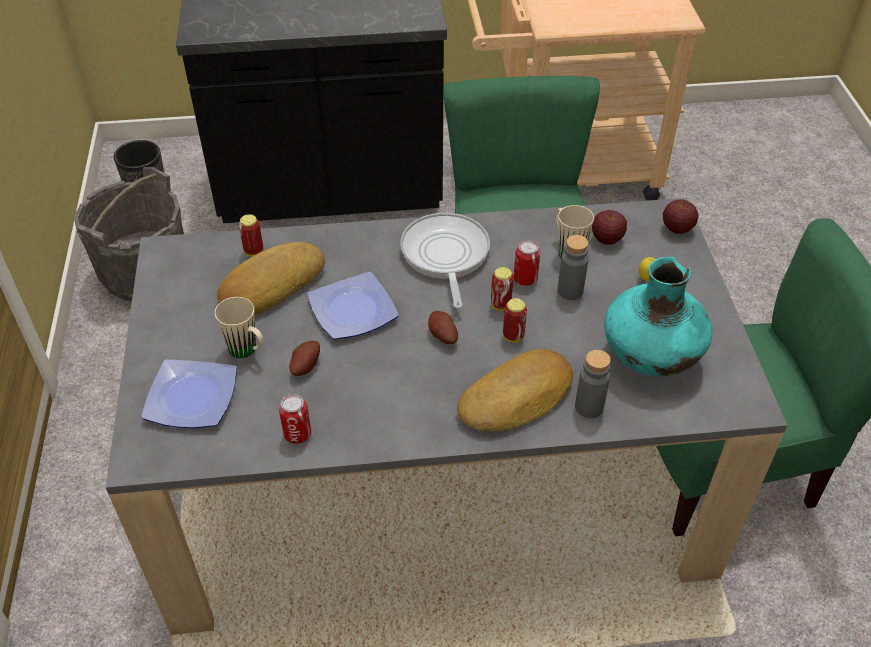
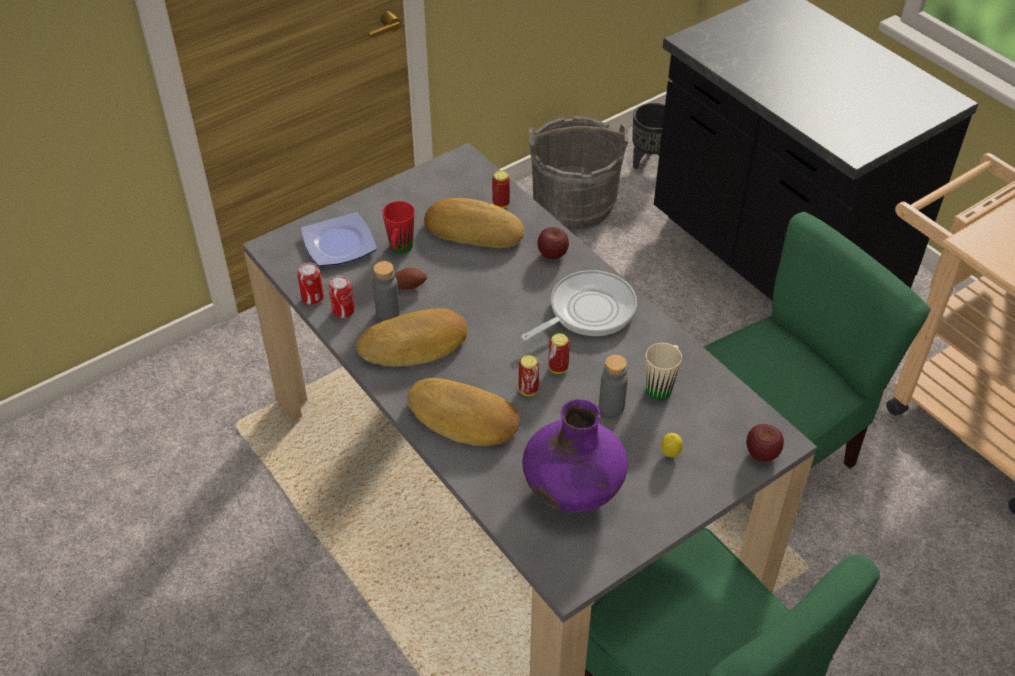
camera: 60 degrees right, 0 degrees up
(247, 352) = (400, 250): beige mug -> red mug
(351, 310) = (482, 284): plate -> none
(393, 395) = (414, 345): none -> bread
(442, 336) = (495, 347): potato -> none
(525, 279) = (602, 371): can -> can (313, 298)
(589, 407) = (485, 467): grey bottle -> grey bottle (388, 312)
(606, 239) = (700, 407): apple -> apple (552, 254)
(651, 357) = (572, 490): turquoise vase -> purple vase

